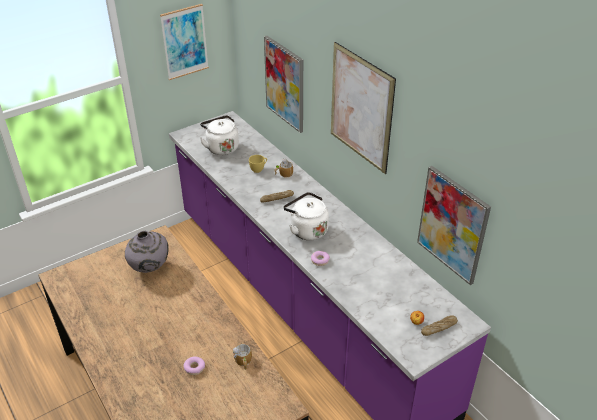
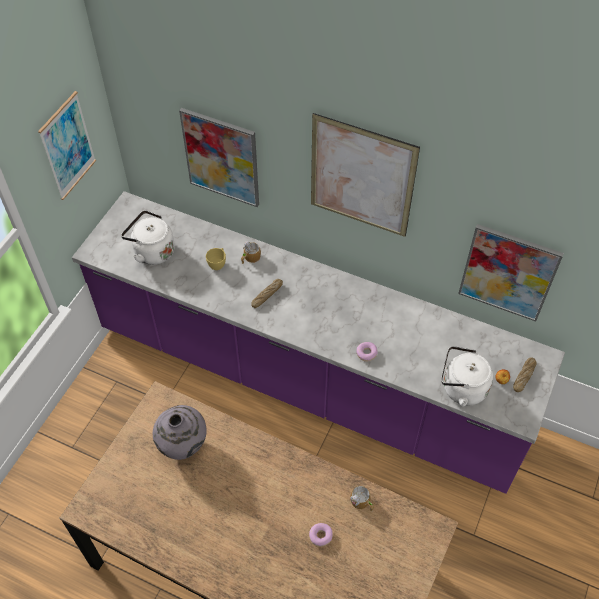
camera: 30 degrees left, 15 degrees up
(307, 230) = (327, 321): white kettle -> white kettle (461, 388)

